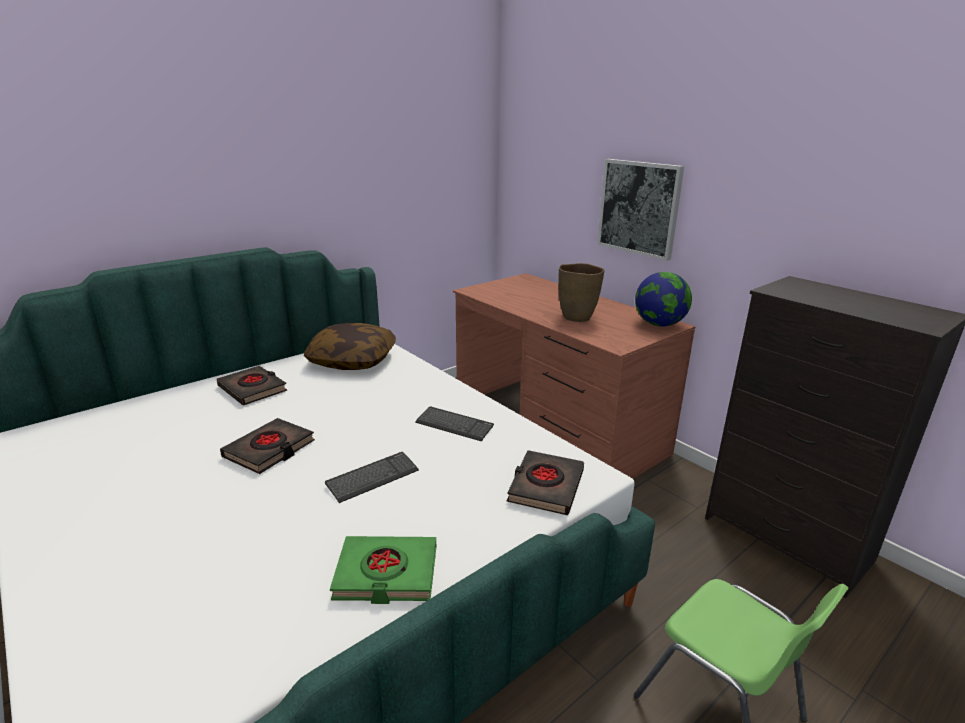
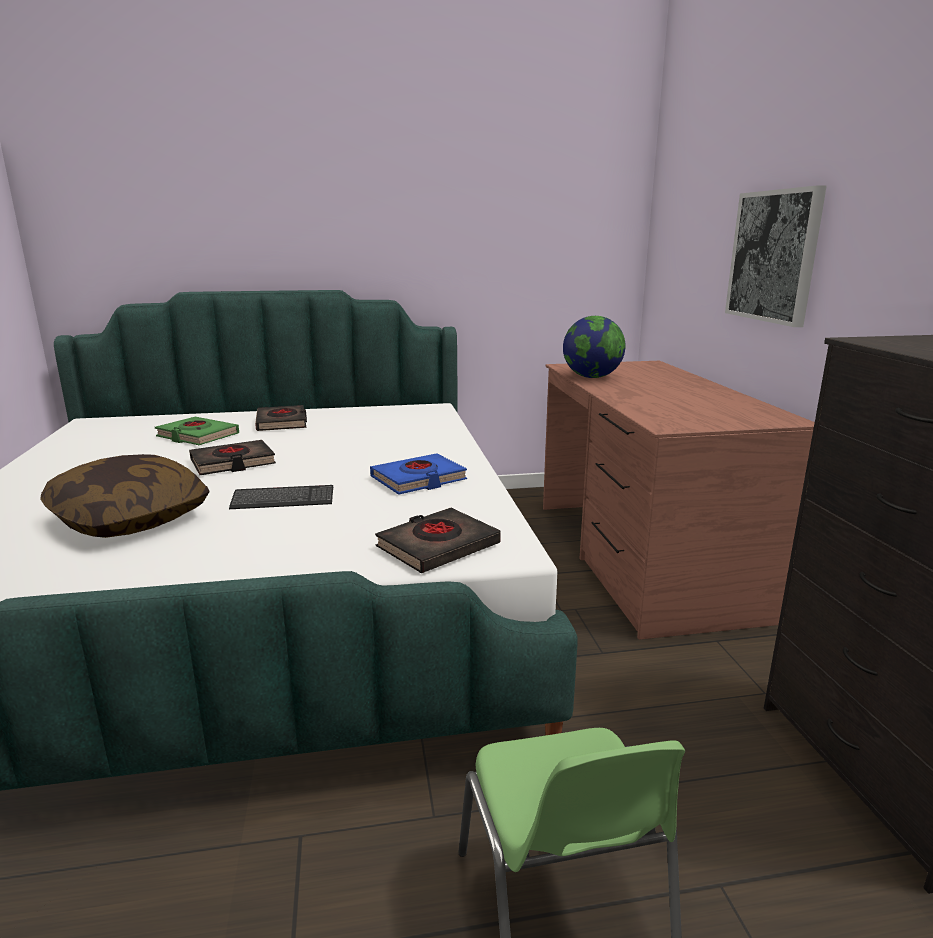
camera: 30 degrees right, 5 degrees down
(352, 360) = (396, 417): pillow -> pillow (131, 519)
(386, 574) = (189, 566): green book -> green book (197, 436)
(454, 425) = (418, 479): keyboard -> blue book
(577, 317) = (656, 398): brown vase -> none
(659, 324) = (766, 417): globe -> globe (591, 377)

